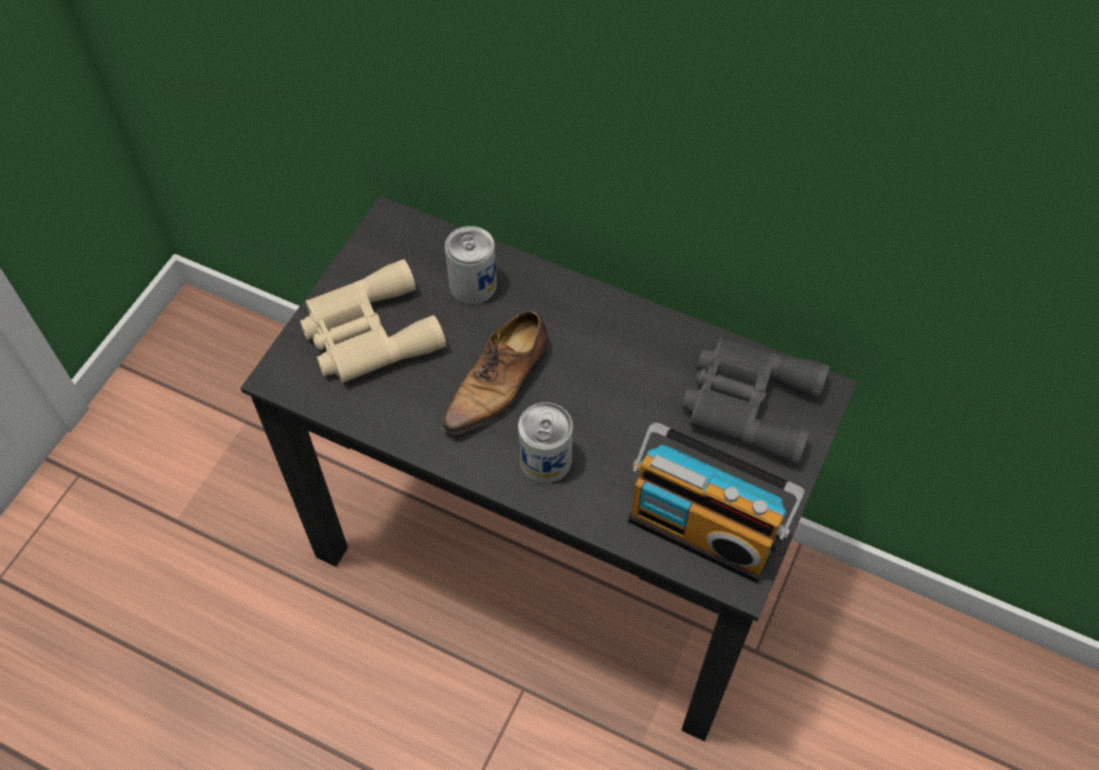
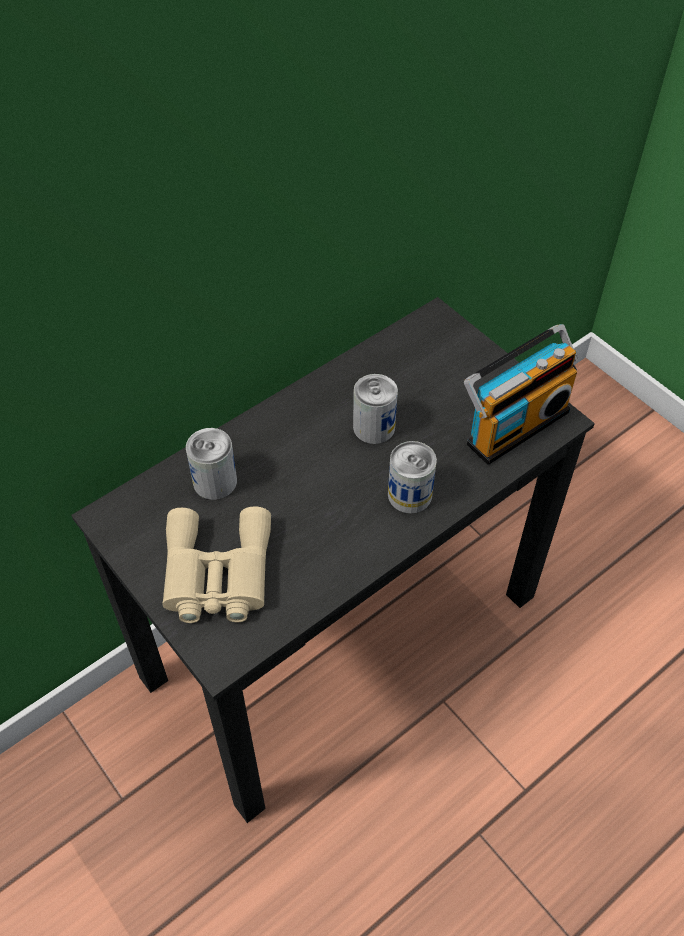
camera: 65 degrees left, 5 degrees down
(499, 384) = (323, 499): shoe -> none
(618, 392) = (374, 427): none -> can
(747, 402) = (424, 358): grey binoculars -> none

